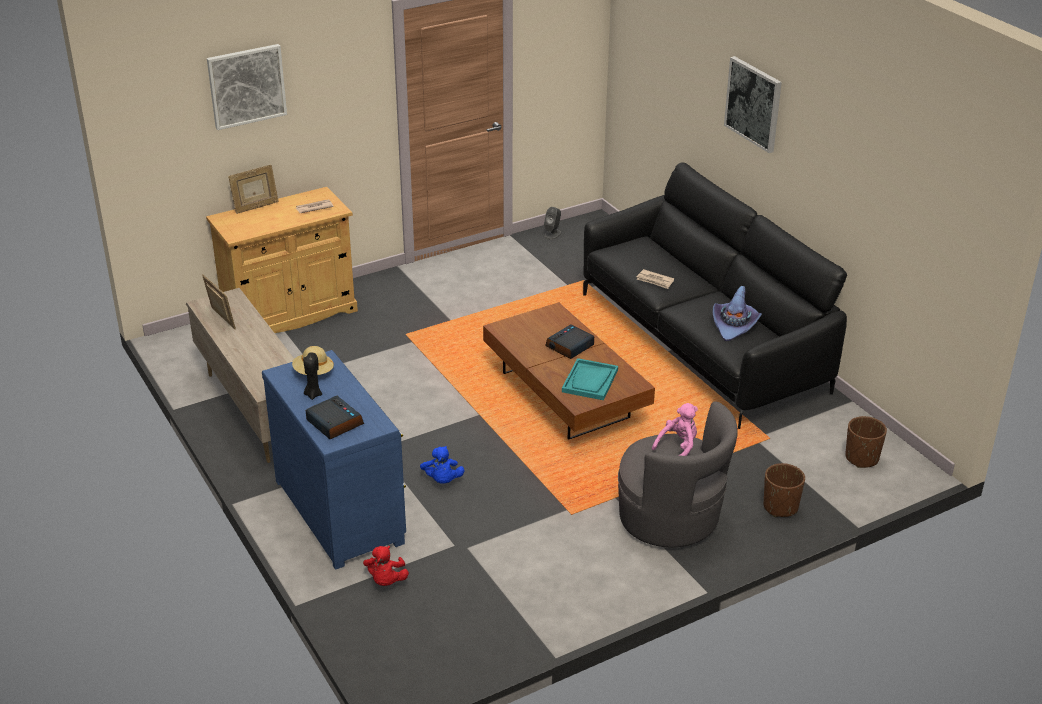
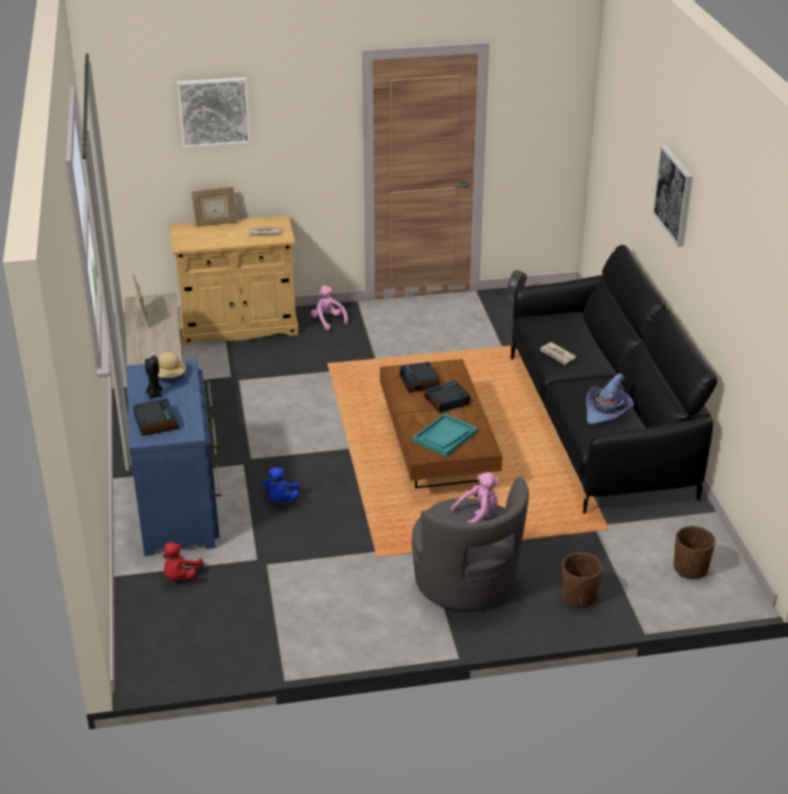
camera: 20 degrees right, 0 degrees up
(379, 291) = (328, 321): none -> pink plush toy
(532, 333) = (420, 382): none -> alarm clock

